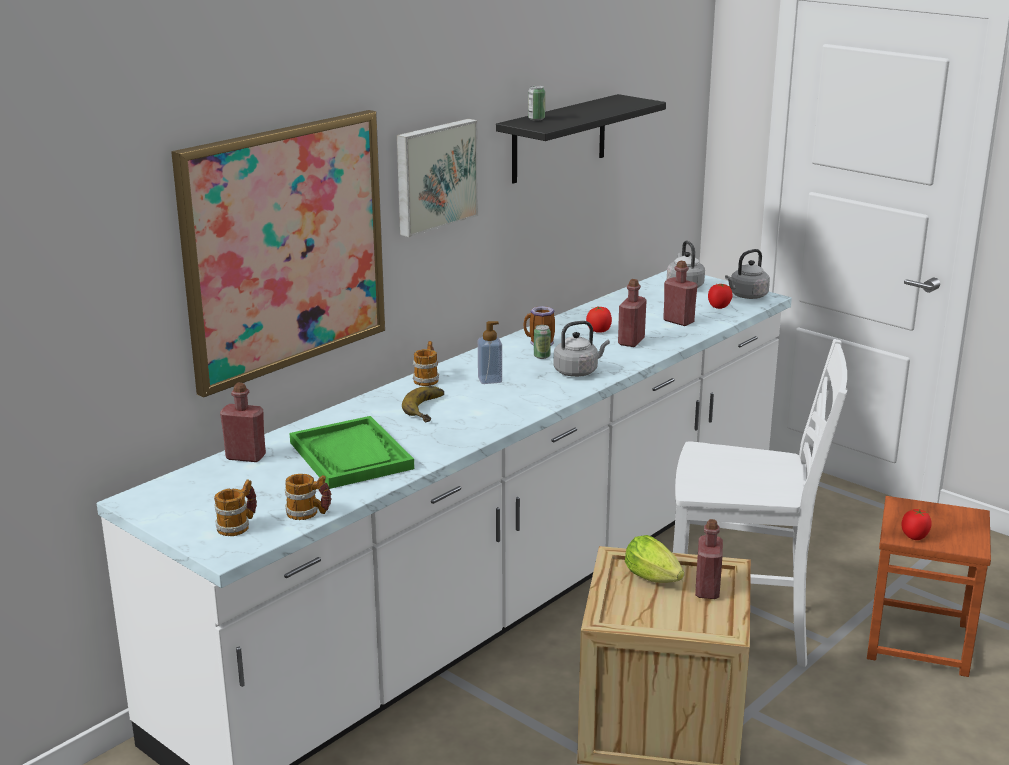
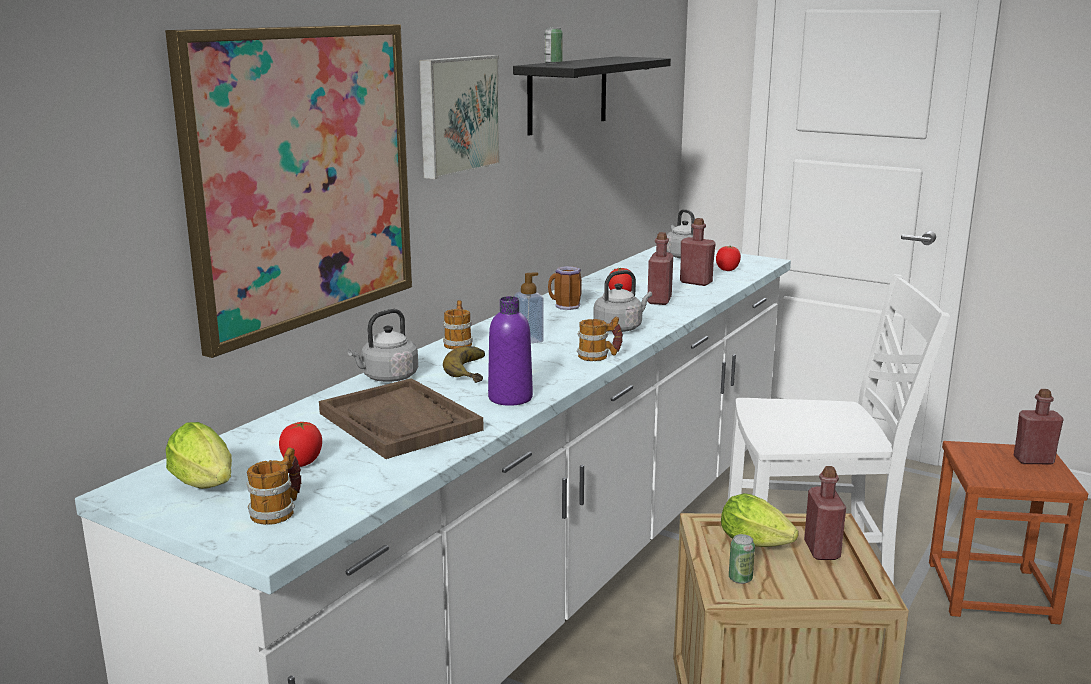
camera: 10 degrees left, 5 degrees down
(191, 501) = (207, 486): none -> lettuce
(245, 457) = (267, 432): red bottle -> red bottle (1033, 460)
(308, 513) = (369, 489): mug -> mug (599, 356)
(351, 455) = (400, 422): green tray -> brown tray
(448, 439) = (510, 398): none -> purple bottle
(542, 356) = (574, 317): can -> can (740, 579)
(747, 296) = (748, 261): grey kettle -> grey kettle (387, 378)
(914, 536) = (999, 477): tomato -> tomato (301, 462)

